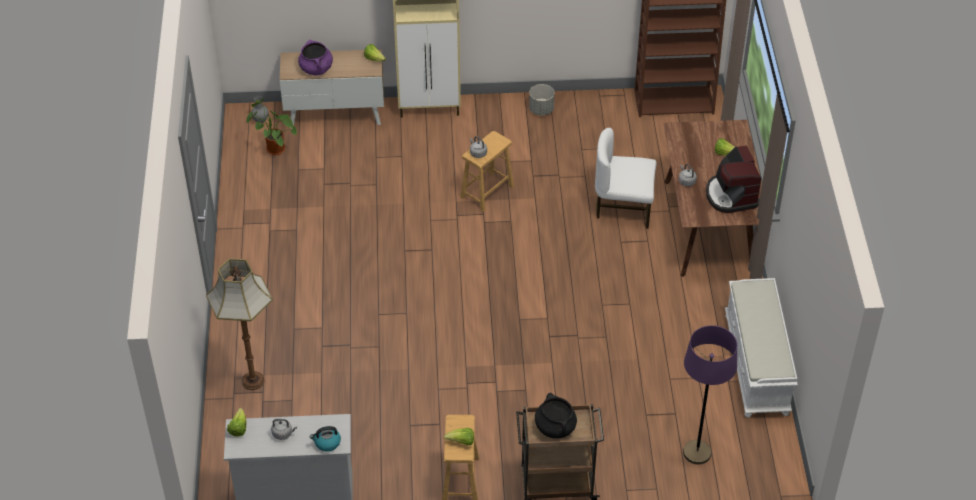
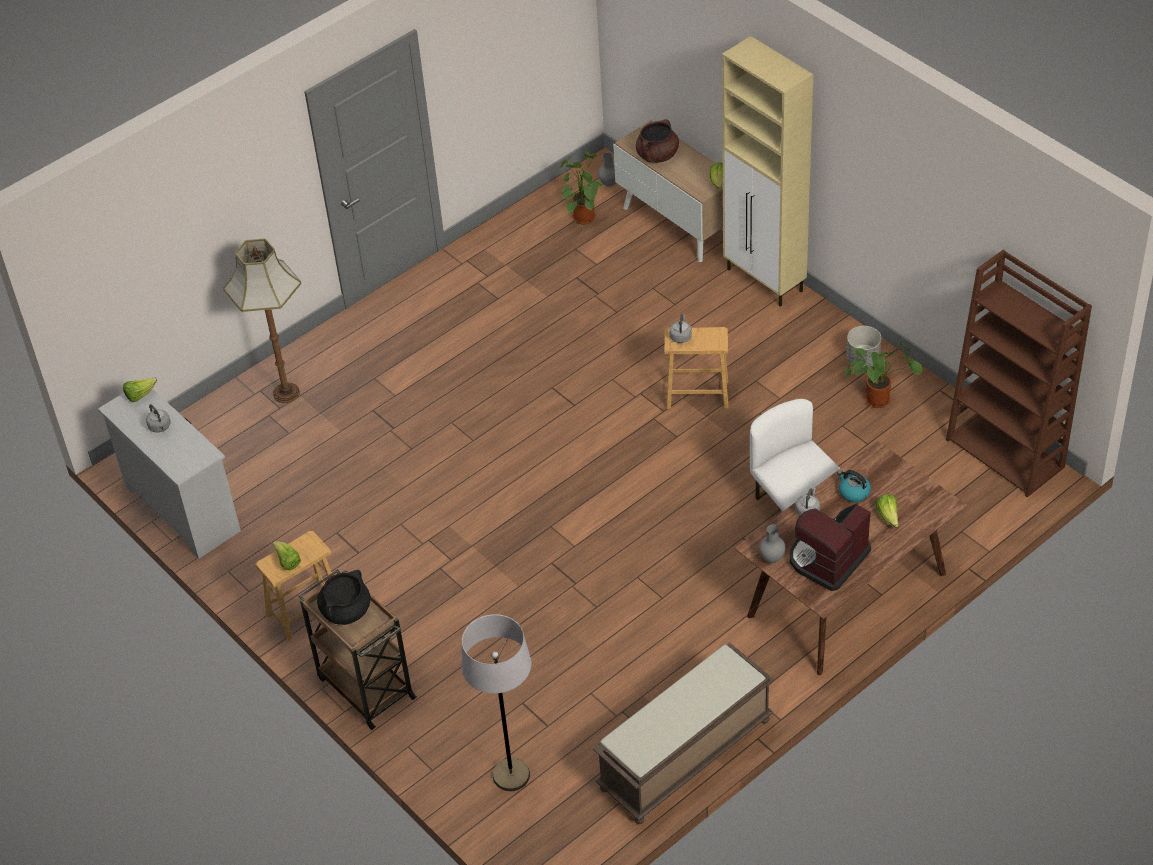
camera: 55 degrees right, 0 degrees up
(316, 69) = (657, 155): purple cooking pot -> brown cooking pot
(327, 443) = (175, 462): kettle -> kettle (853, 492)
(579, 122) = (880, 398): none -> potted plant
(697, 452) = (511, 775): purple floor lamp -> grey floor lamp
(707, 217) = (772, 559): none -> grey vase
(757, 365) = (685, 756): white bench -> brown bench

